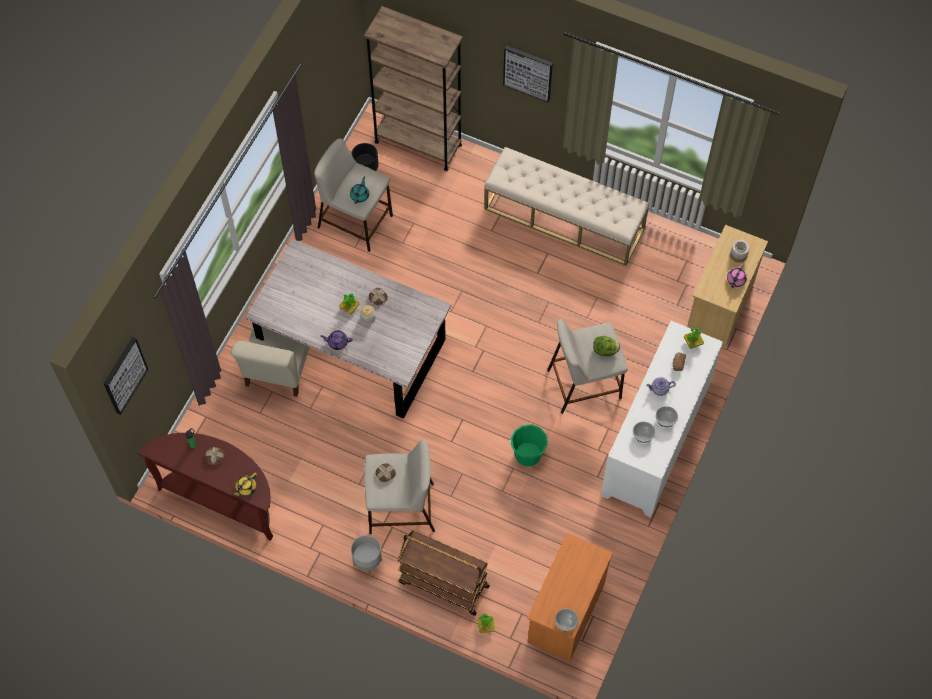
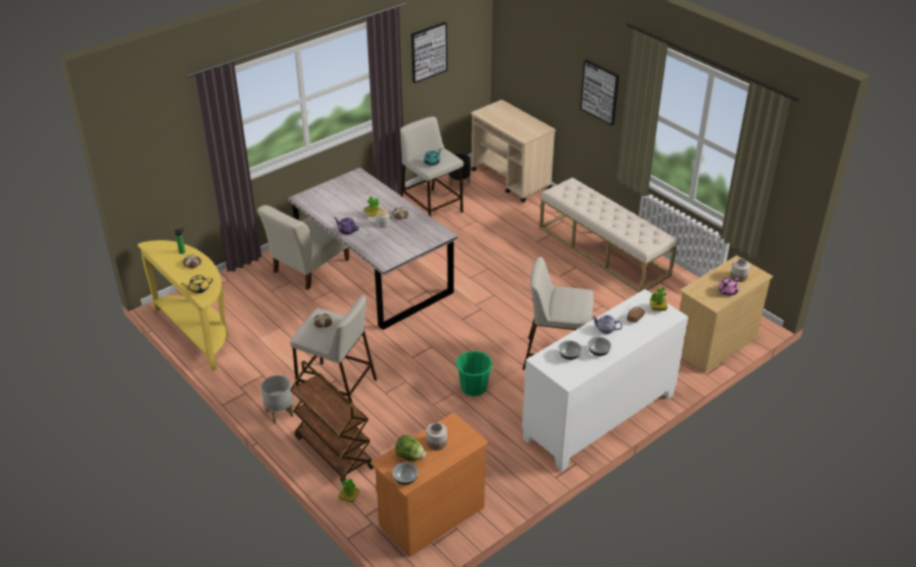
camera: 25 degrees right, 25 degrees down
(124, 375) = (141, 146): picture -> picture (428, 52)
(223, 499) = (198, 332): brown console table -> yellow console table
(418, 143) = (511, 180): brown bookcase -> beige cart
(570, 573) = (436, 443): none -> jar
(605, 350) = (575, 304): lettuce -> lettuce (410, 457)

